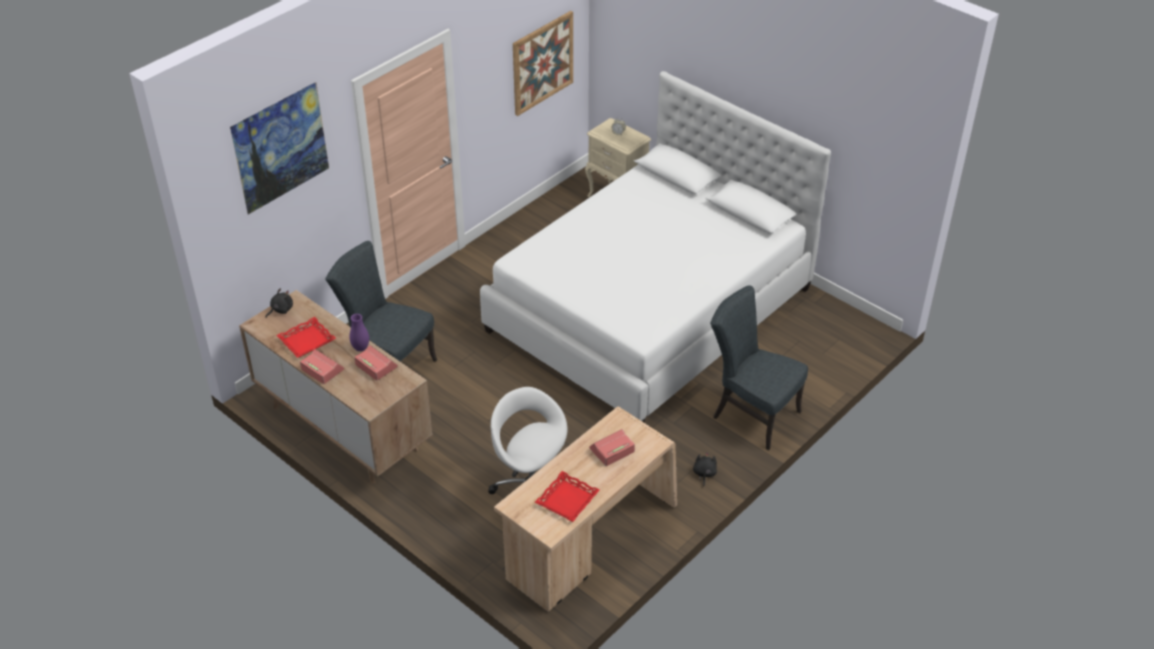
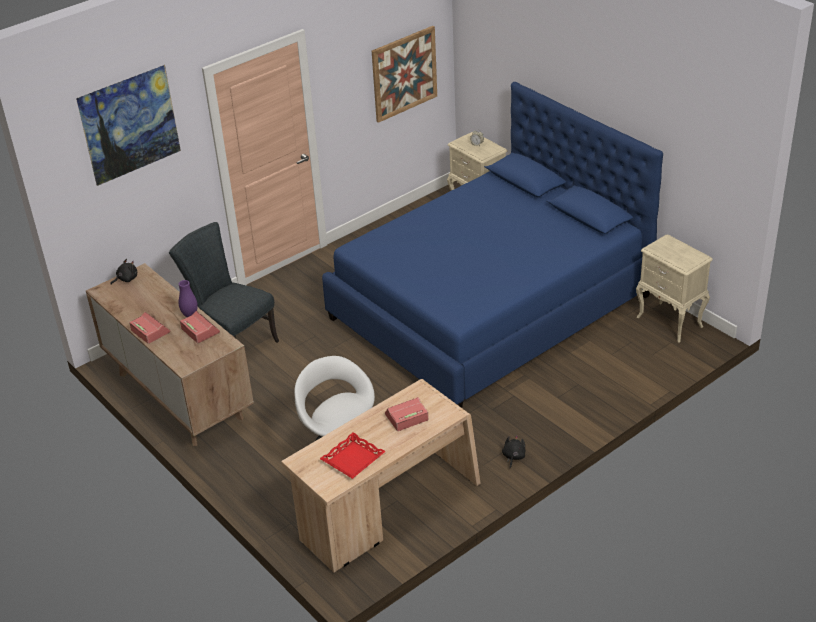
camera: 10 degrees right, 5 degrees down
(307, 341) = (142, 306): red tray -> none
(650, 309) = (490, 307): white bed -> blue bed
(751, 413) = (570, 404): grey chair -> none
(834, 317) = (670, 322): none -> beige nightstand

